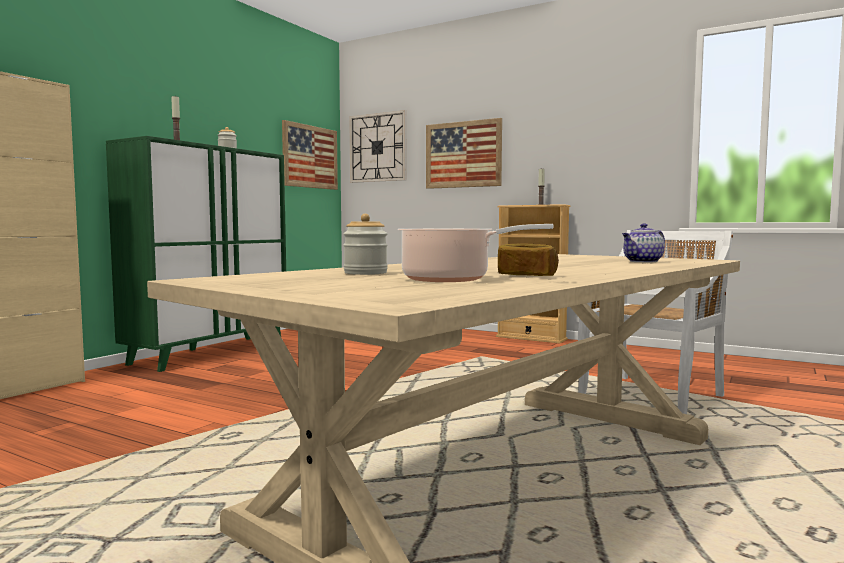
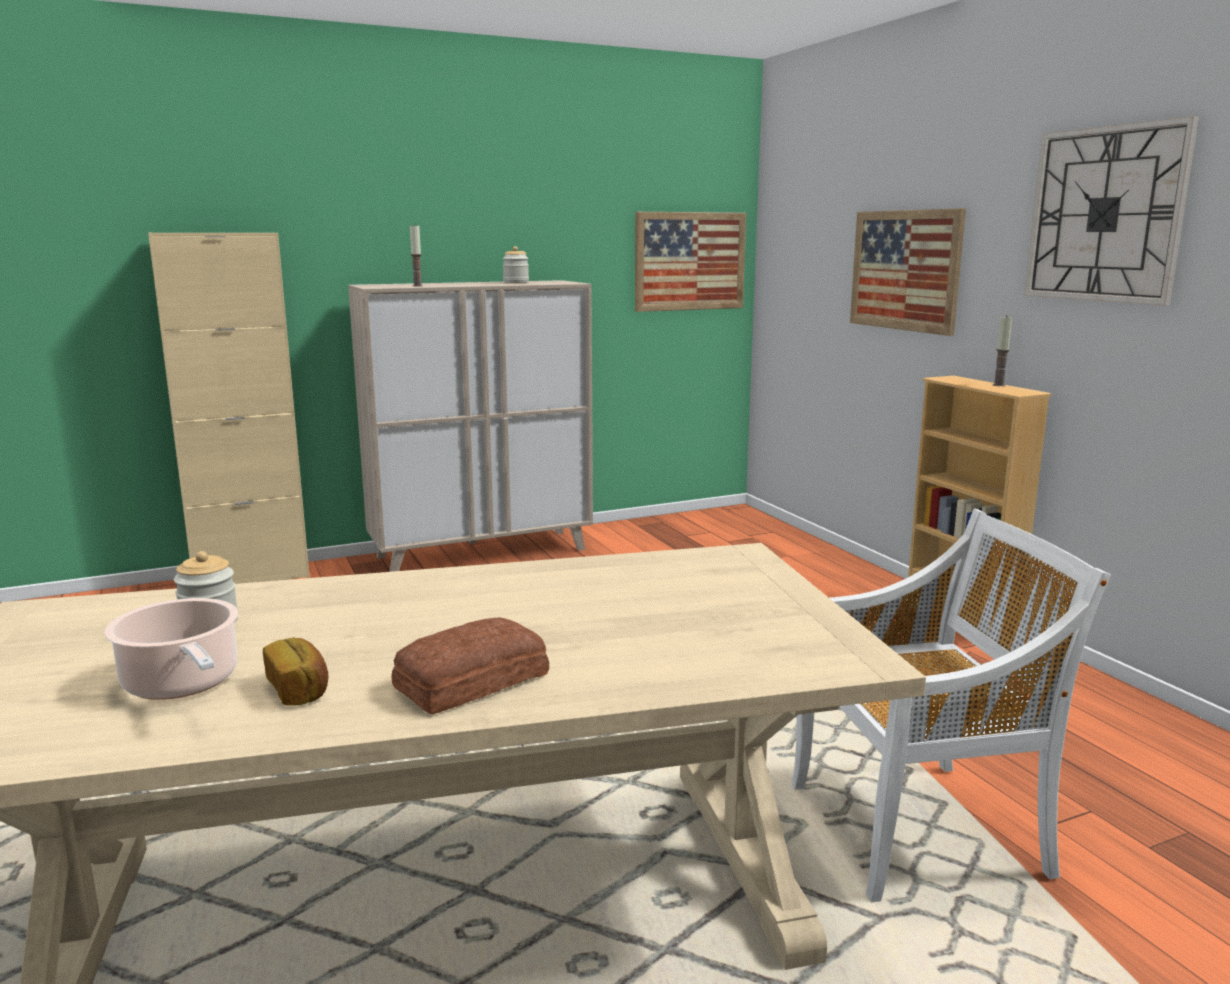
camera: 35 degrees right, 10 degrees up
(210, 353) = (482, 553): green cabinet -> beige cabinet
(378, 147) = (798, 243): wall clock -> wall clock (1105, 215)
(594, 270) = (469, 681): none -> bread
(643, 261) = (708, 644): teapot -> none

